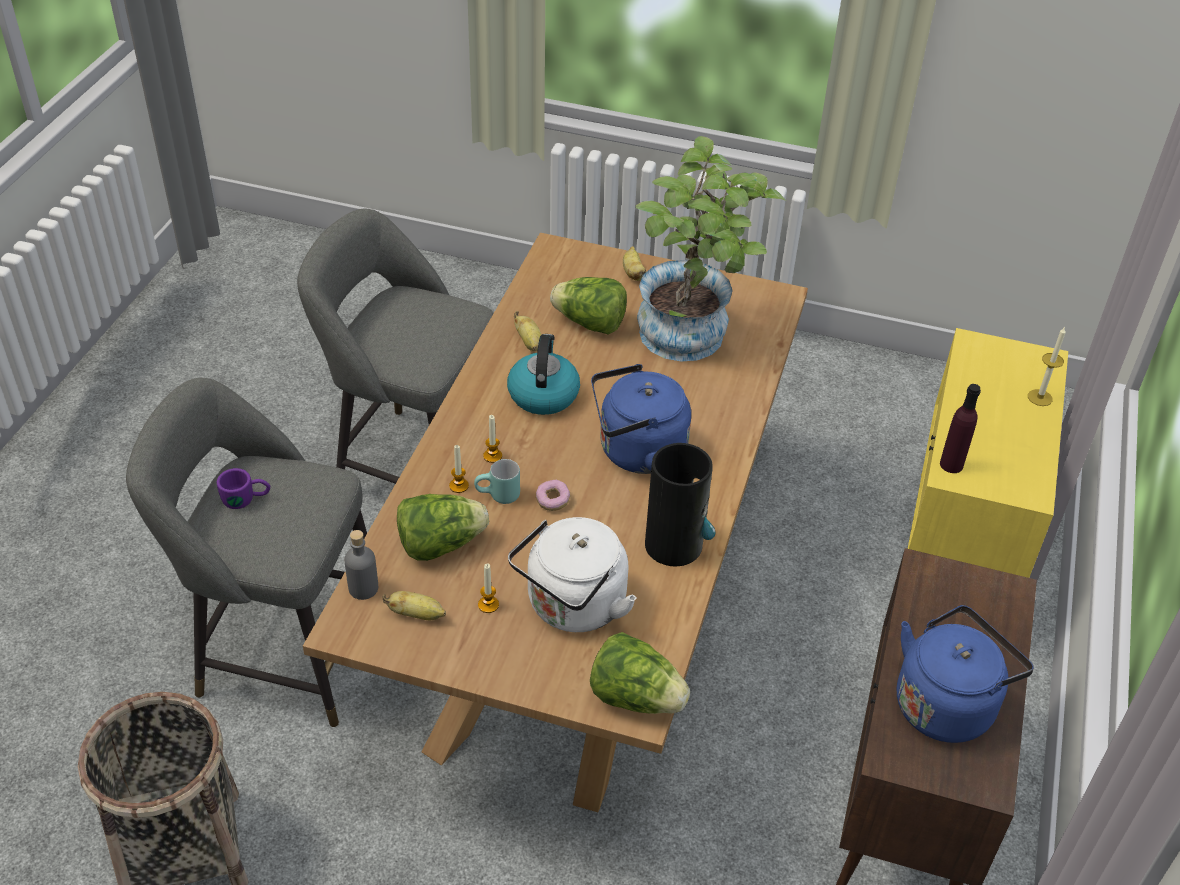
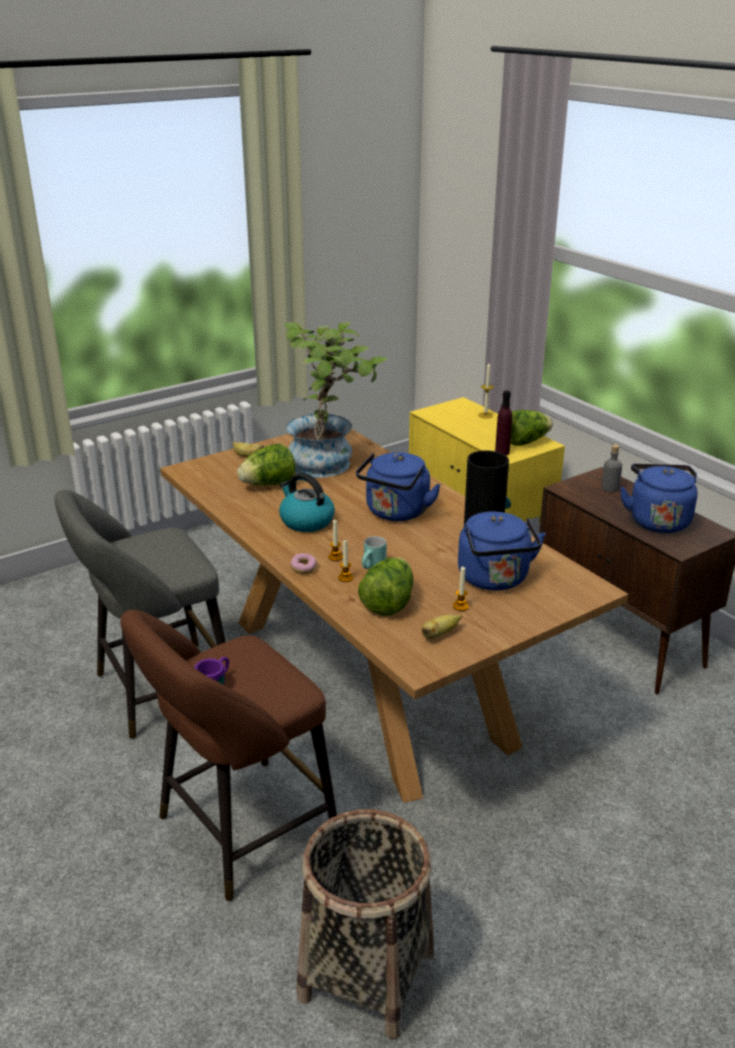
camera: 50 degrees left, 15 degrees down
(282, 648) = (239, 831): grey stool -> brown stool
(363, 588) = (391, 646): grey bottle -> grey bottle (610, 488)
(529, 343) = (254, 508): banana -> none
(552, 501) = (400, 553): donut -> donut (303, 569)
(573, 607) = (495, 580): white kettle -> blue kettle
(636, 697) = (586, 587): lettuce -> lettuce (525, 442)

